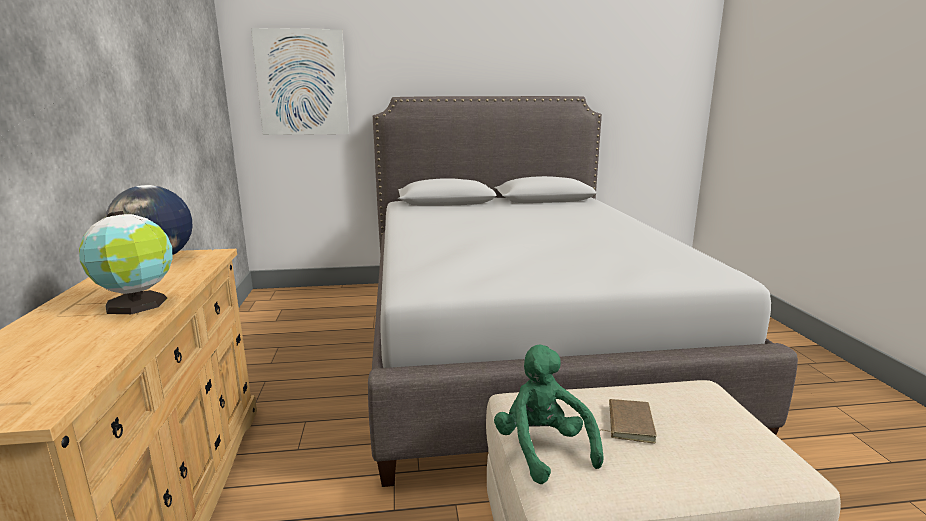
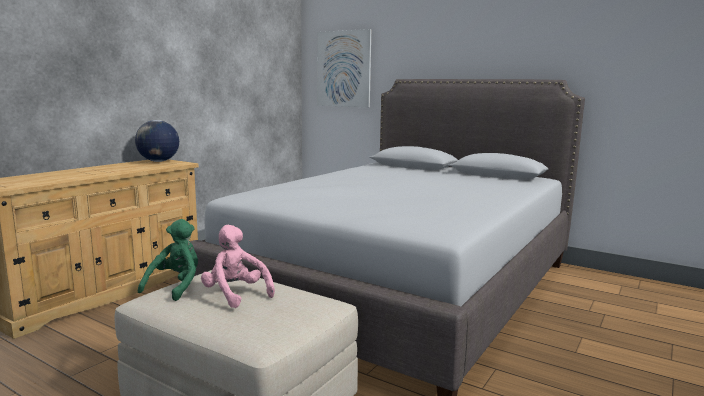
camera: 40 degrees right, 5 degrees down
(137, 304) = (103, 172): globe -> none
(628, 423) = (236, 295): brown book -> pink plush toy

